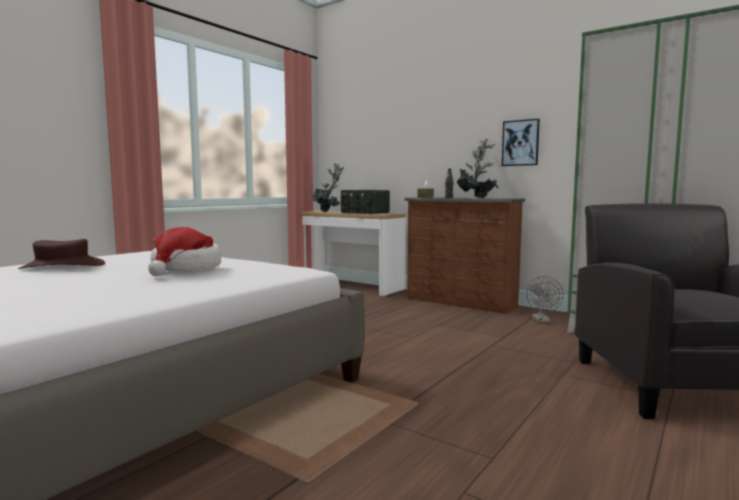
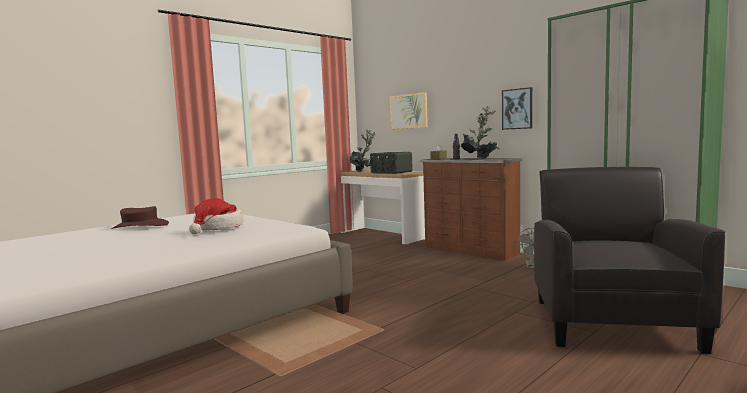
camera: 10 degrees right, 0 degrees up
(386, 143) = (408, 111): none -> picture

